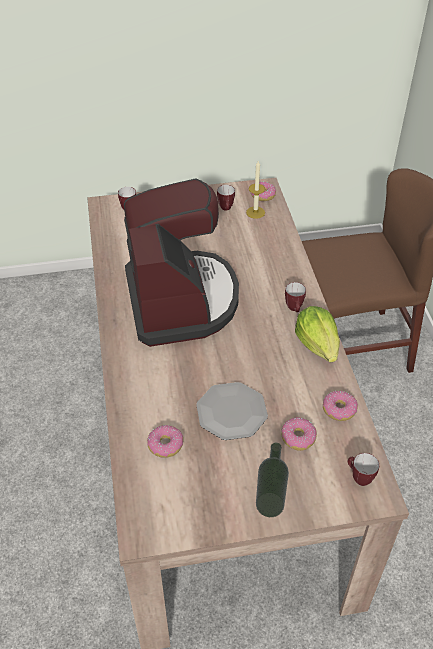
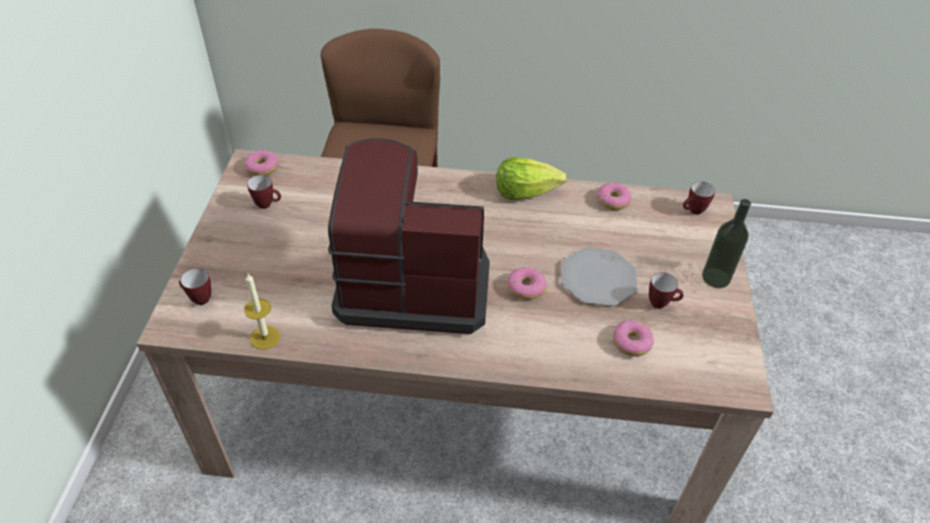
camera: 75 degrees left, 0 degrees up
(255, 212) = (290, 182): candle -> candle (265, 337)
(294, 309) = (468, 194): mug -> mug (661, 303)
(298, 437) = (640, 238): donut -> donut (526, 288)

